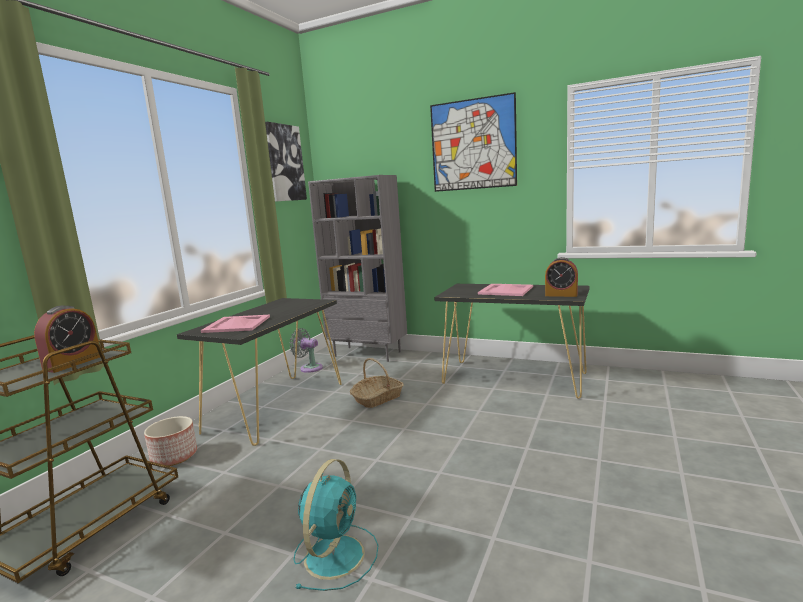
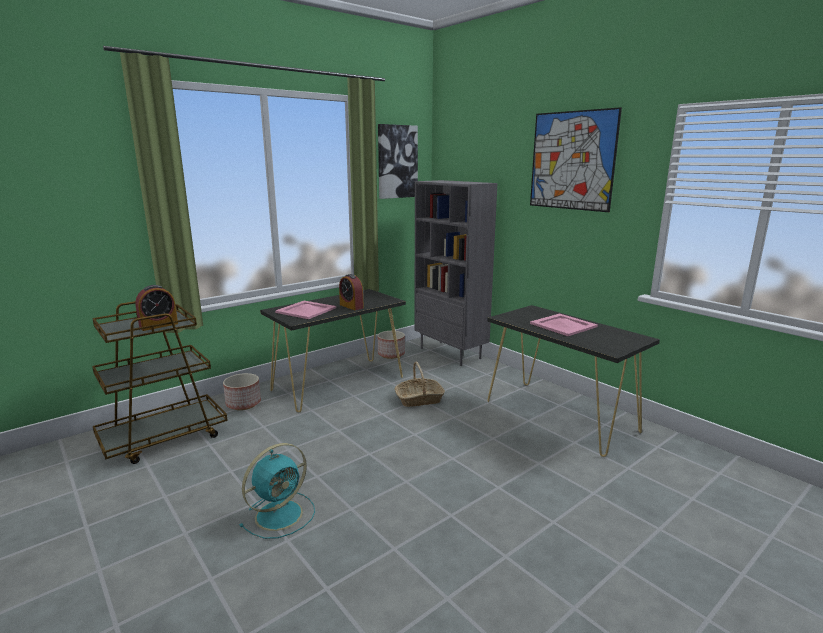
camera: 25 degrees right, 5 degrees up
(309, 368) = (391, 354): grey fan -> planter
(561, 295) = (608, 344): alarm clock -> alarm clock (351, 306)

